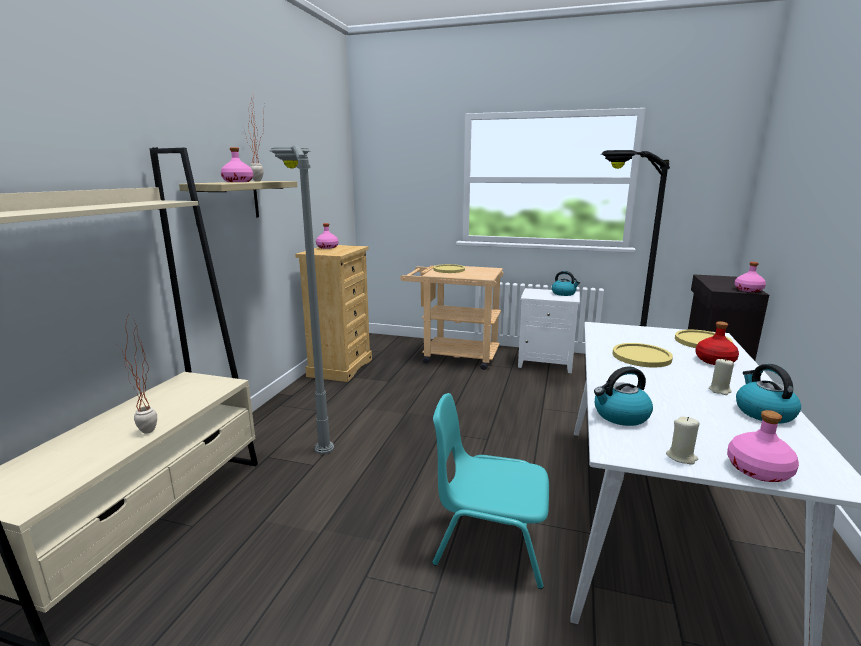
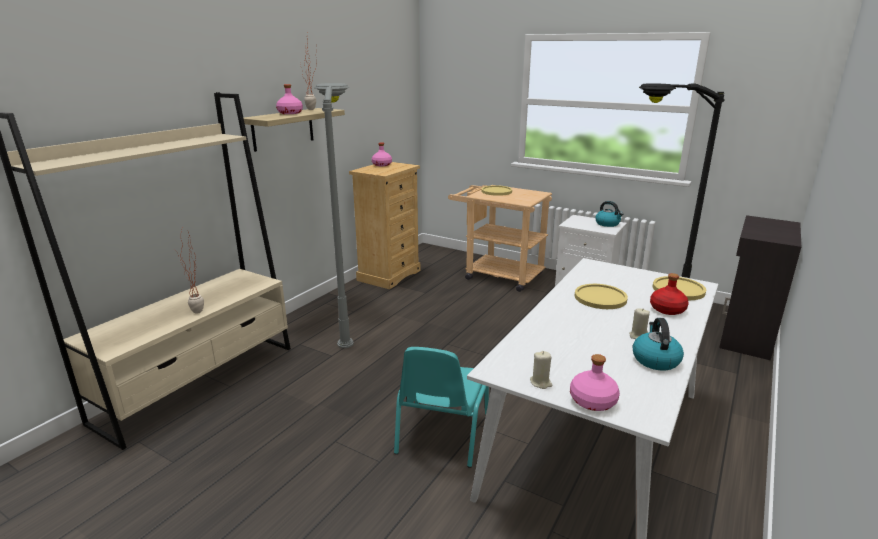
camera: 15 degrees right, 5 degrees up
(490, 540) = (441, 434): turquoise chair -> turquoise chair turned 105 degrees counterclockwise
(620, 415) = (525, 345): kettle -> none
(748, 290) = (783, 239): pink bottle -> none

